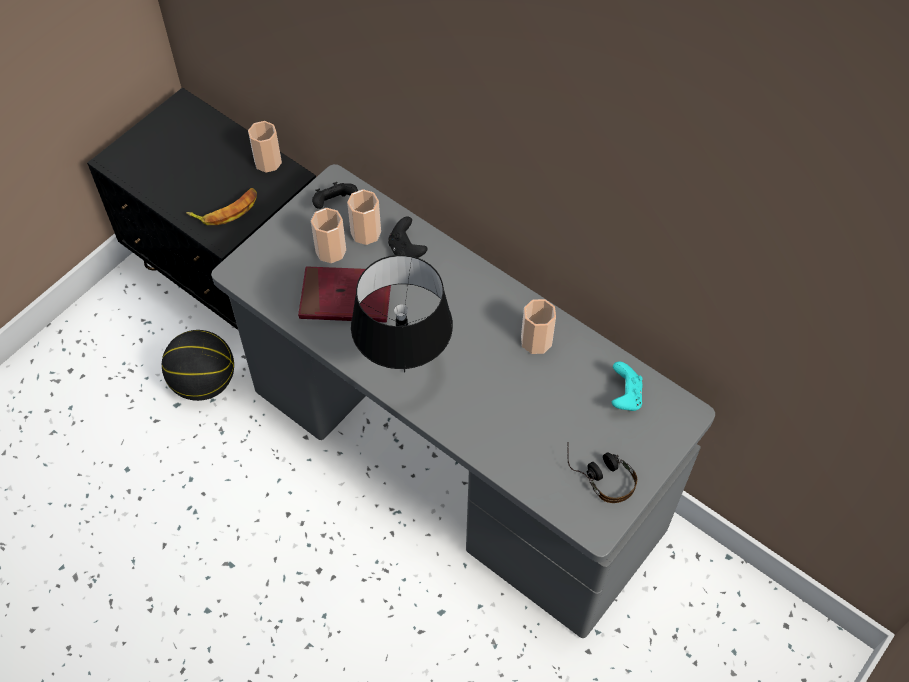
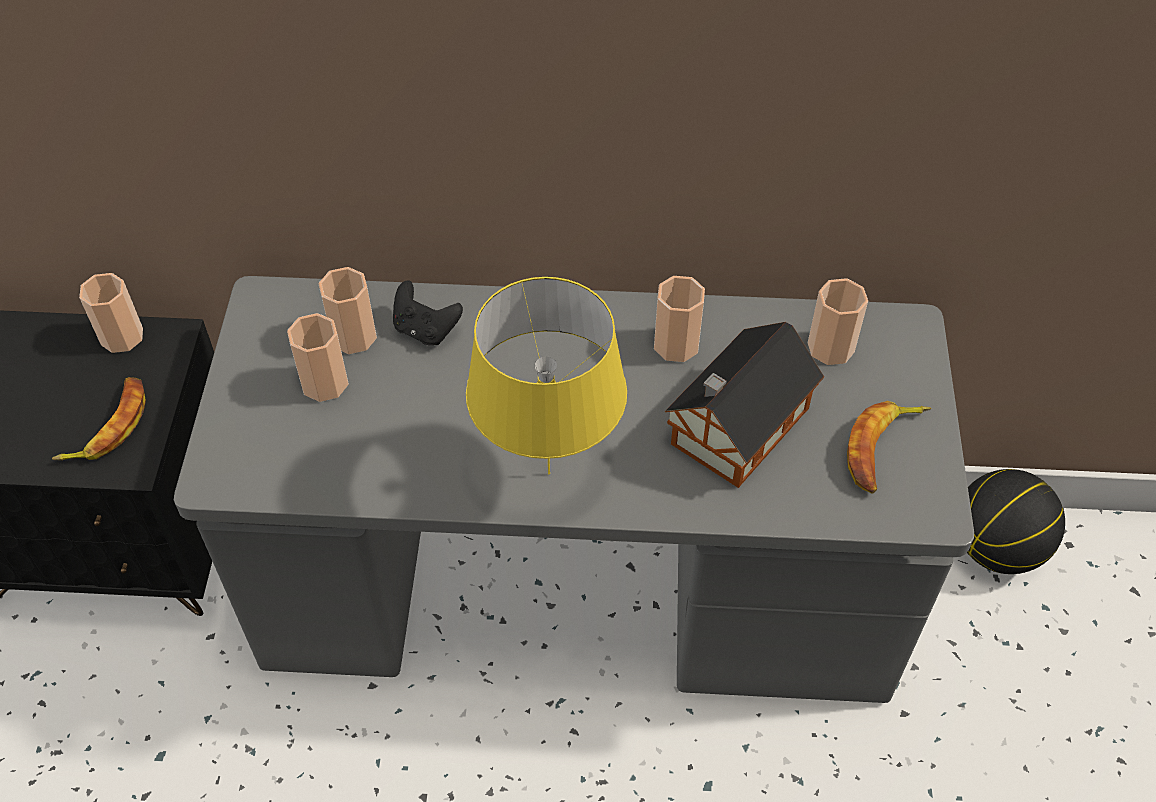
camera: 35 degrees left, 5 degrees down
(204, 382) = (178, 703): basketball -> basketball (995, 547)
(334, 203) = (280, 324): black game controller -> none
(346, 298) = (394, 428): red book -> none
(403, 373) = (549, 475): black table lamp -> yellow table lamp
(526, 410) = (735, 429): none -> toy house
(599, 473) = (882, 449): headphones -> banana
(625, 396) = (830, 347): turquoise game controller -> cup

